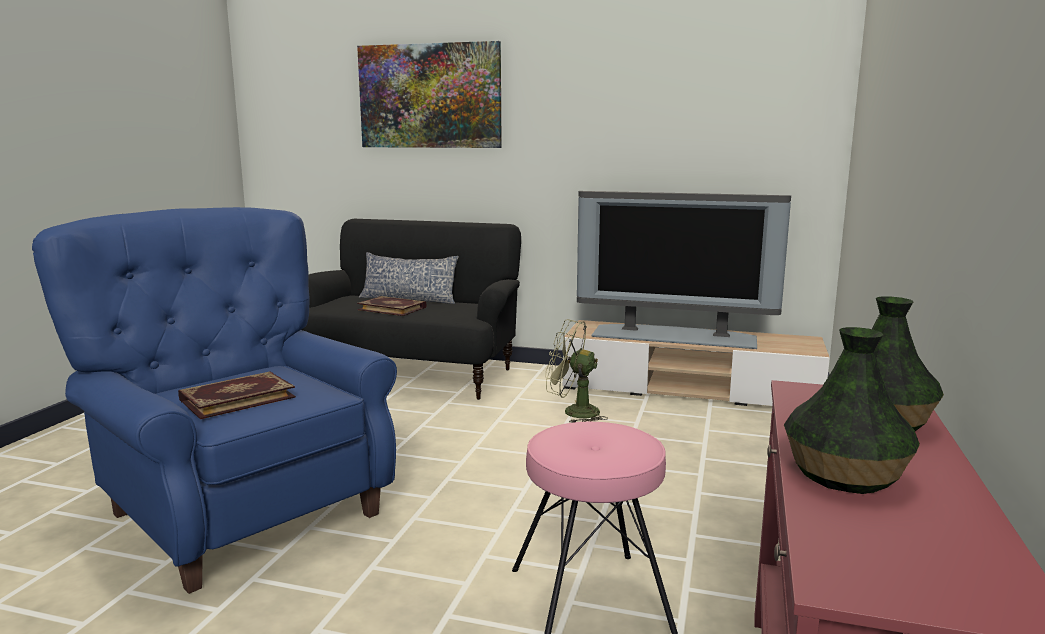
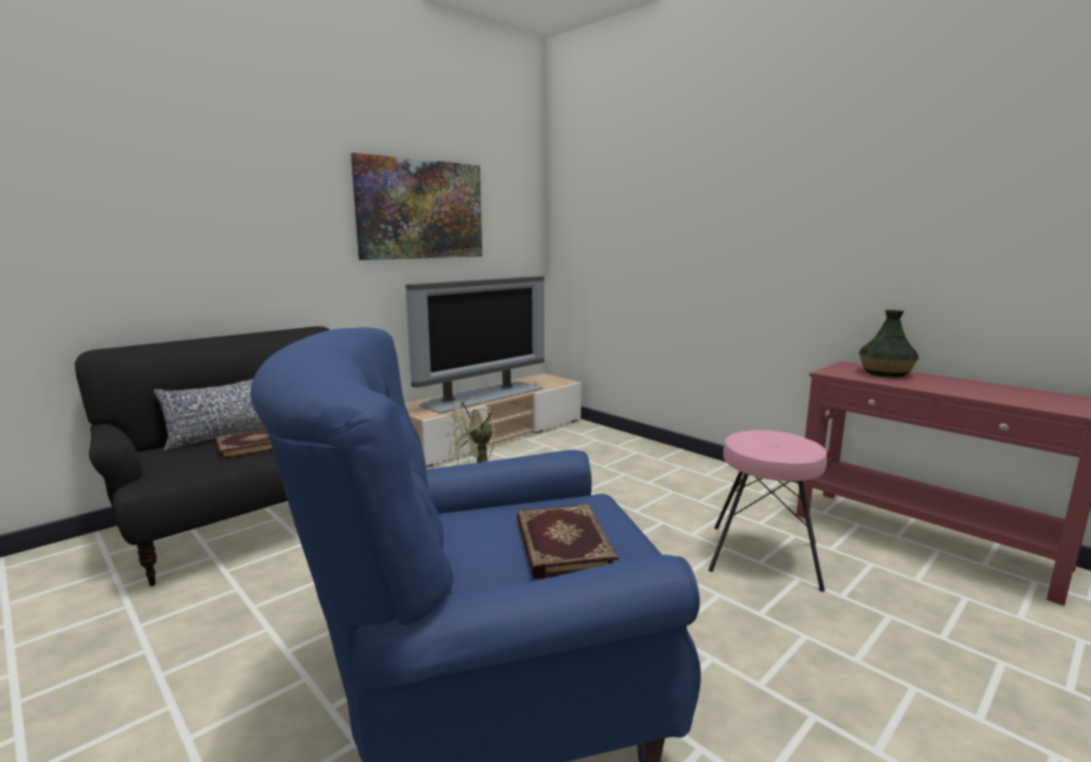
camera: 60 degrees left, 0 degrees up
(430, 96) = (195, 184): picture -> picture (421, 209)
(844, 474) = (960, 390): vase -> none

